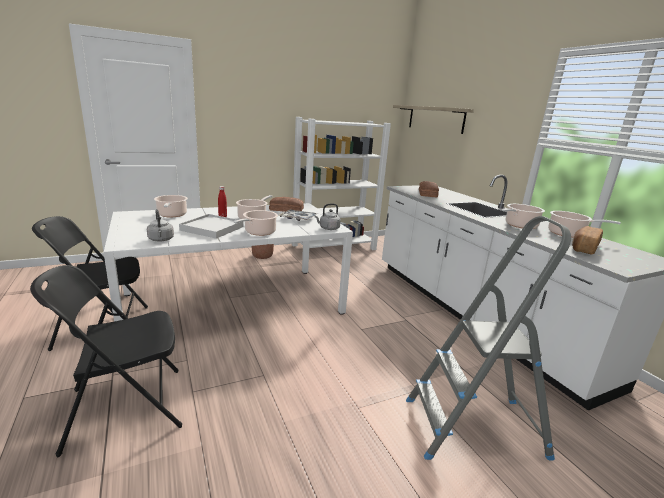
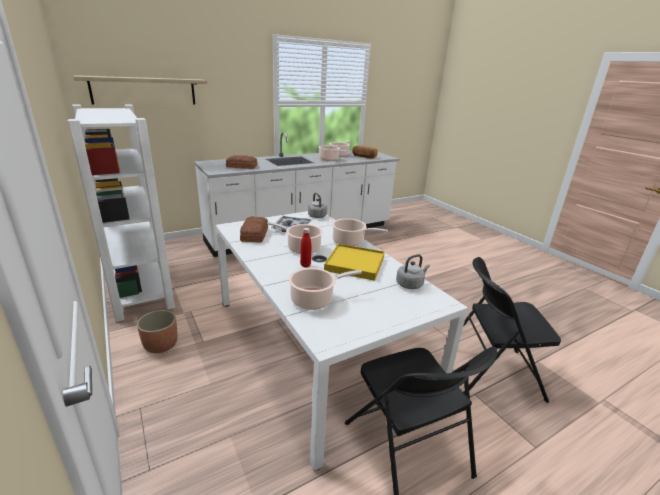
camera: 95 degrees left, 5 degrees up
(126, 407) = (491, 372): black chair -> black chair turned 120 degrees clockwise
(212, 228) = (354, 264): white tray -> yellow tray
(472, 427) = (413, 250): grey step ladder -> none

